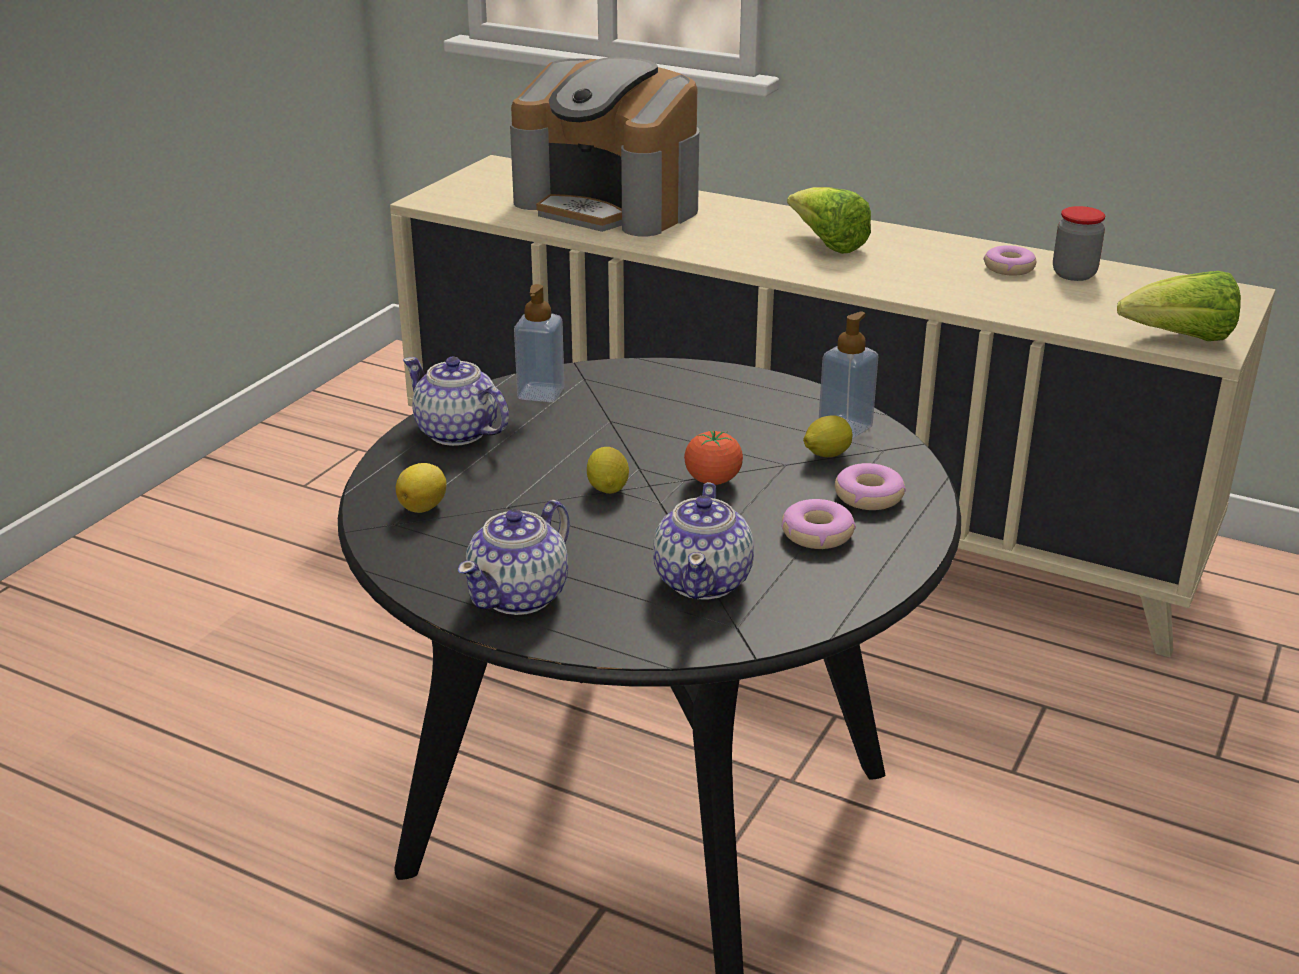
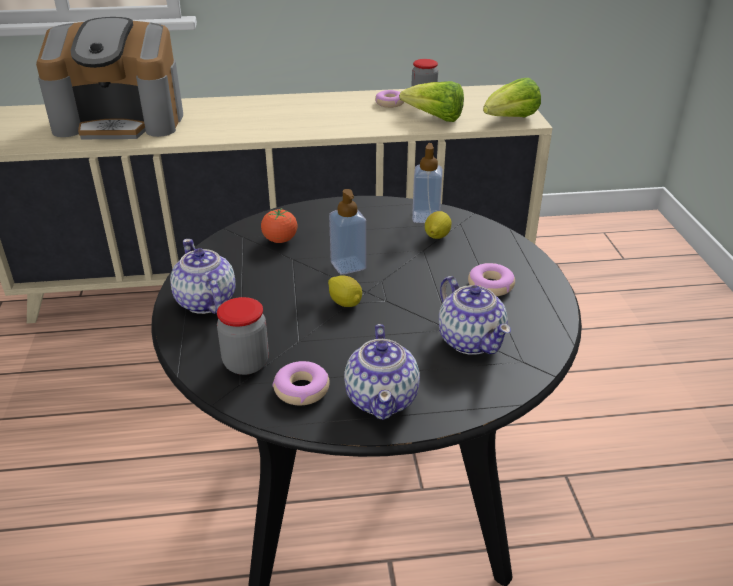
camera: 35 degrees left, 5 degrees up
(424, 507) = (246, 363): lemon -> jar
(457, 433) = (205, 302): teapot -> teapot turned 60 degrees clockwise
(541, 393) = (228, 255): soap dispenser -> soap dispenser (348, 265)
(713, 481) = (398, 275): tomato -> tomato (280, 240)
(827, 244) = (281, 113): lettuce -> lettuce (435, 118)
(869, 496) = (487, 253): donut -> donut (302, 389)

